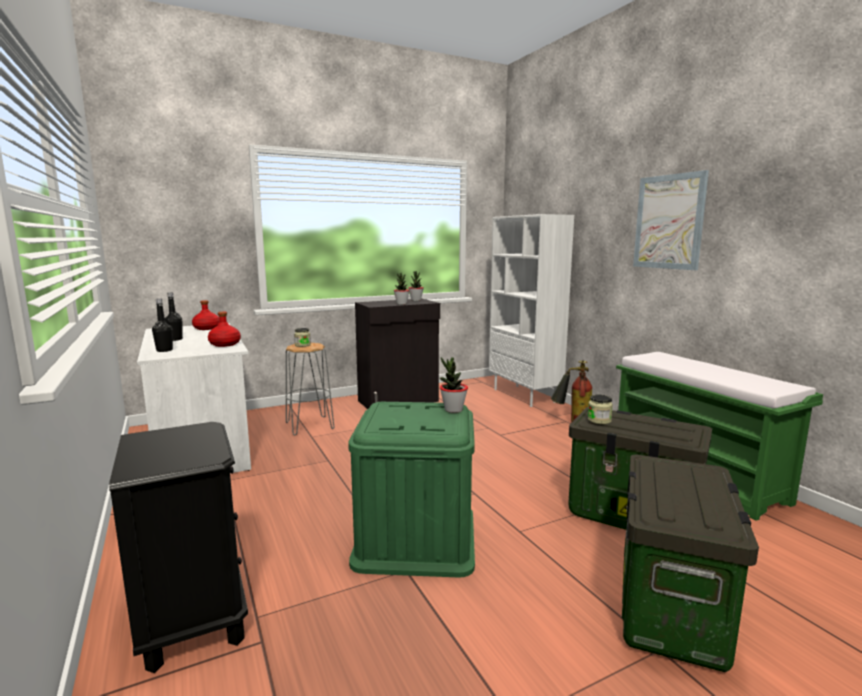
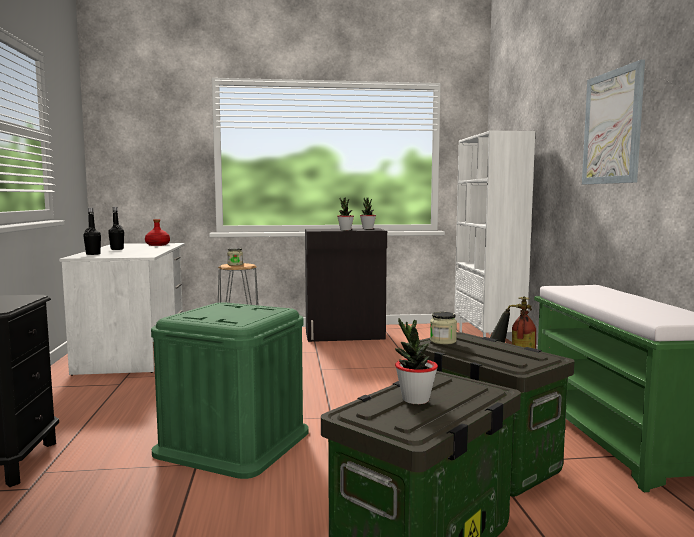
camera: 20 degrees right, 5 degrees down
(225, 344) = (146, 253): red bottle -> none
(453, 410) = (274, 311): potted plant -> potted plant (415, 399)

